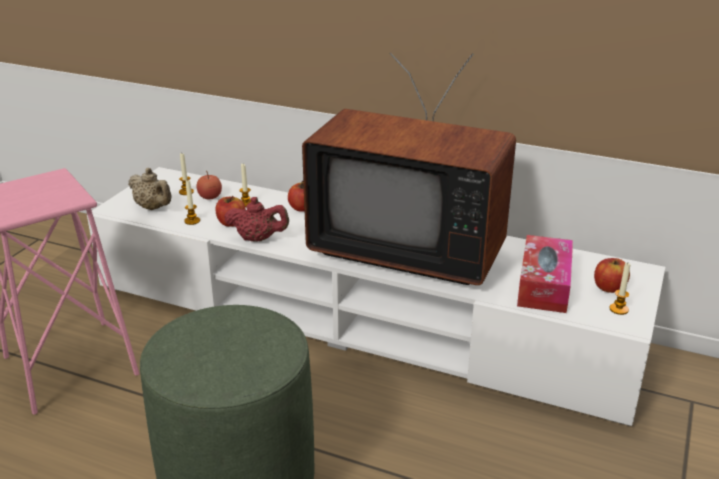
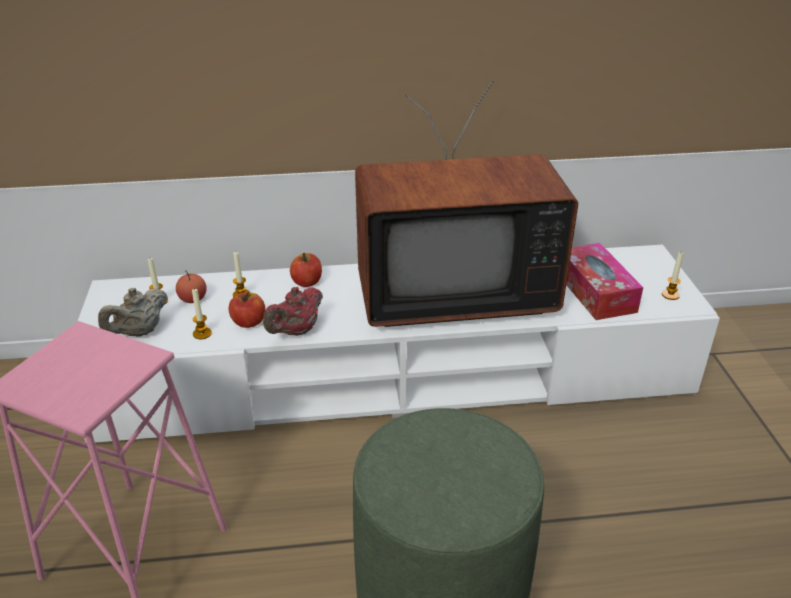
camera: 30 degrees left, 5 degrees up
(153, 208) = (139, 332): beige teapot -> beige teapot turned 120 degrees clockwise
(258, 239) = (296, 331): red teapot -> red teapot turned 150 degrees clockwise
(609, 287) = (644, 277): apple -> none

